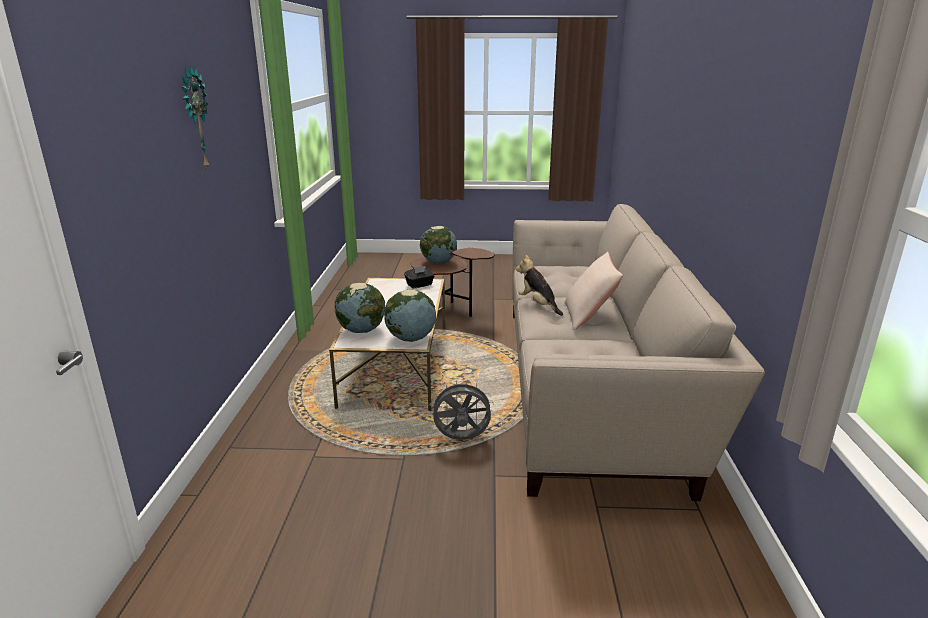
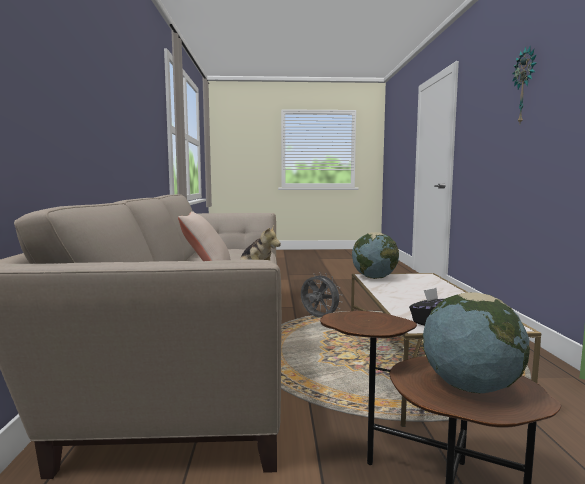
camera: 175 degrees right, 15 degrees down
(361, 330) = (427, 281): globe -> none
(461, 439) = (319, 318): grey fan -> grey fan turned 135 degrees counterclockwise

